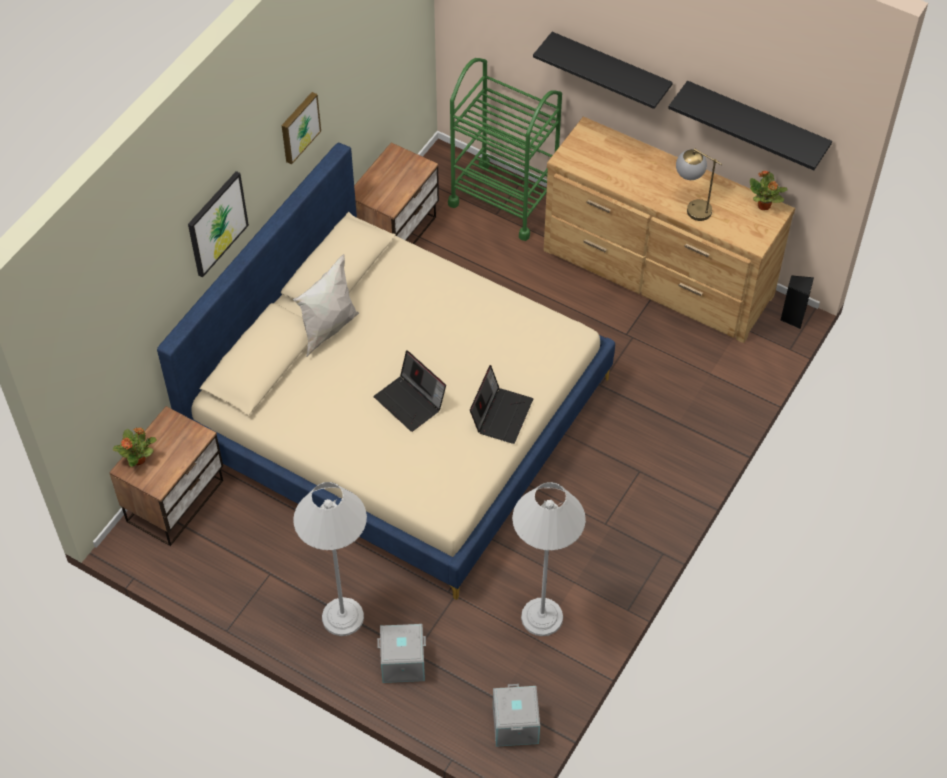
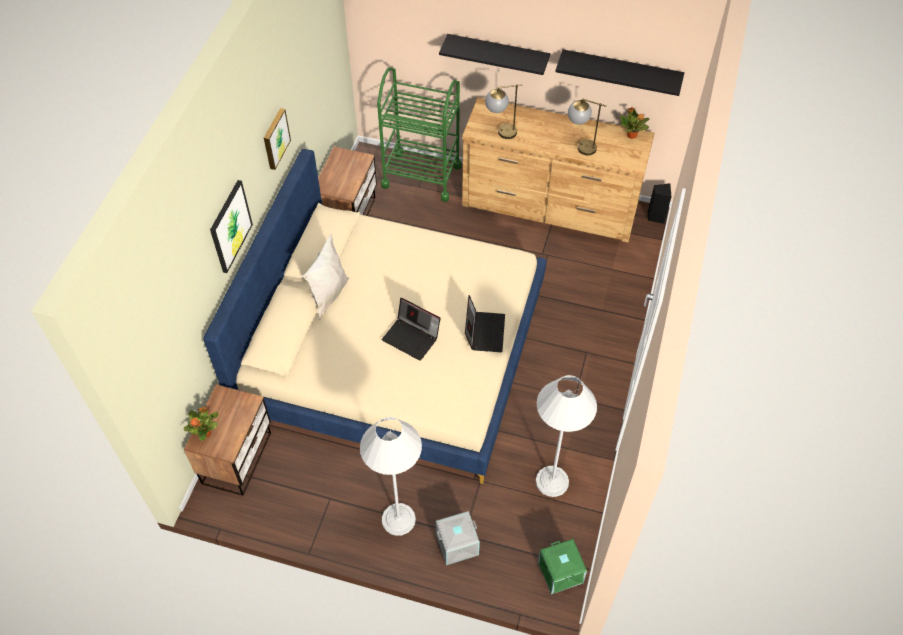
camera: 15 degrees left, 0 degrees up
(516, 725) = (561, 572): grey storage box -> green storage box
(595, 169) = (500, 133): none -> table lamp

